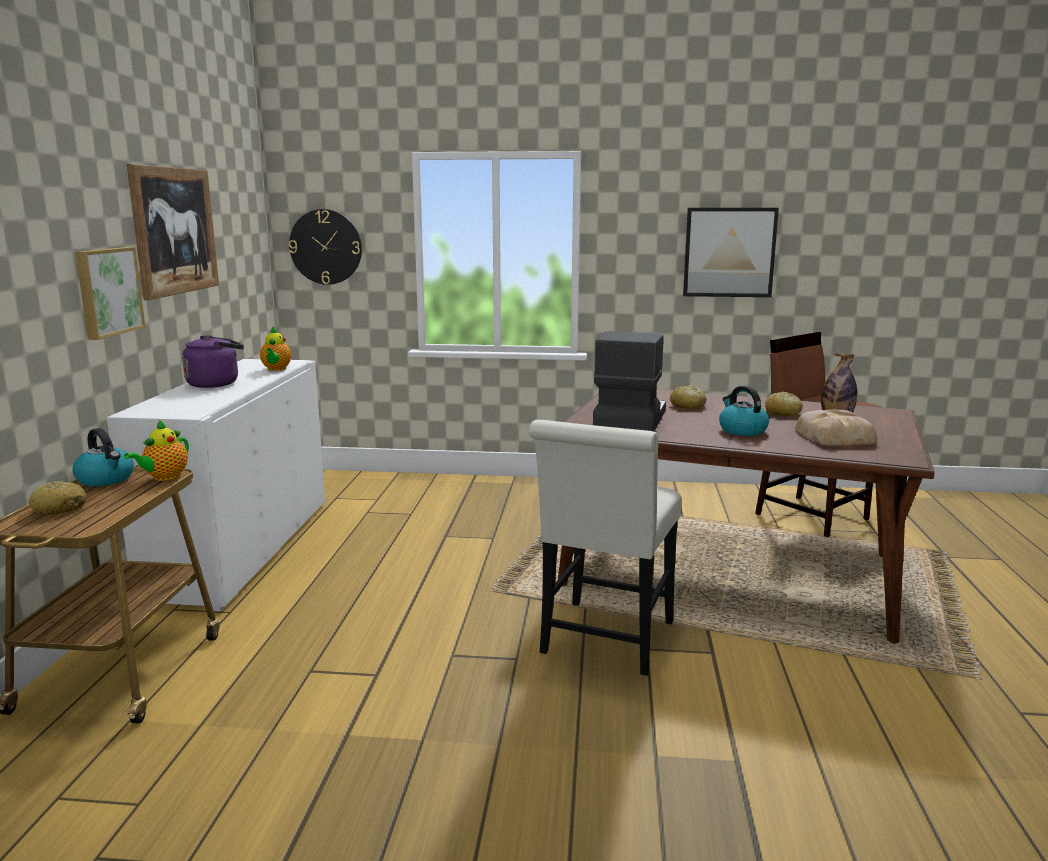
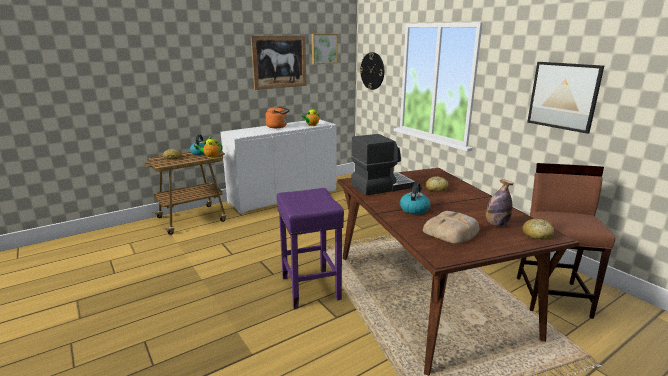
camera: 50 degrees right, 5 degrees up
(107, 291) = (232, 85): picture -> picture (323, 48)
(216, 383) = (278, 127): purple kettle -> orange kettle
(604, 642) = (310, 287): white chair -> purple stool
(782, 413) = (473, 210): bread -> bread (537, 235)

